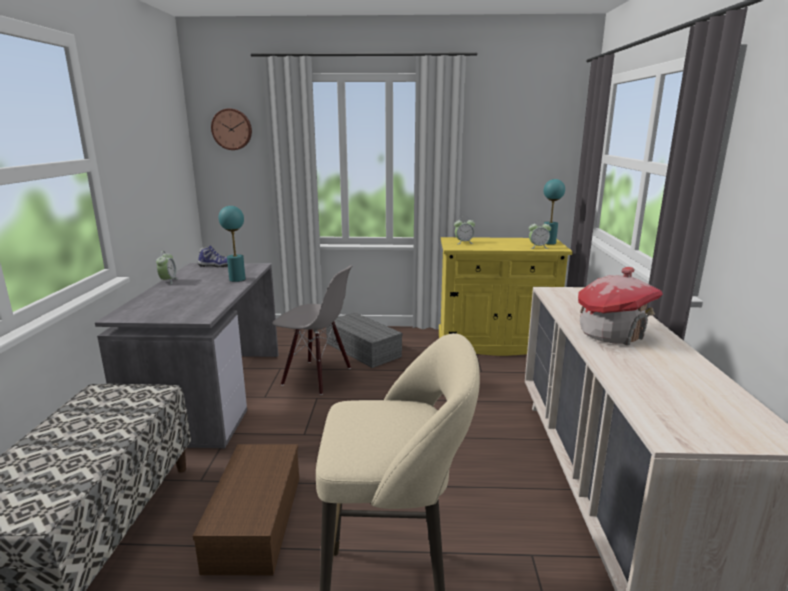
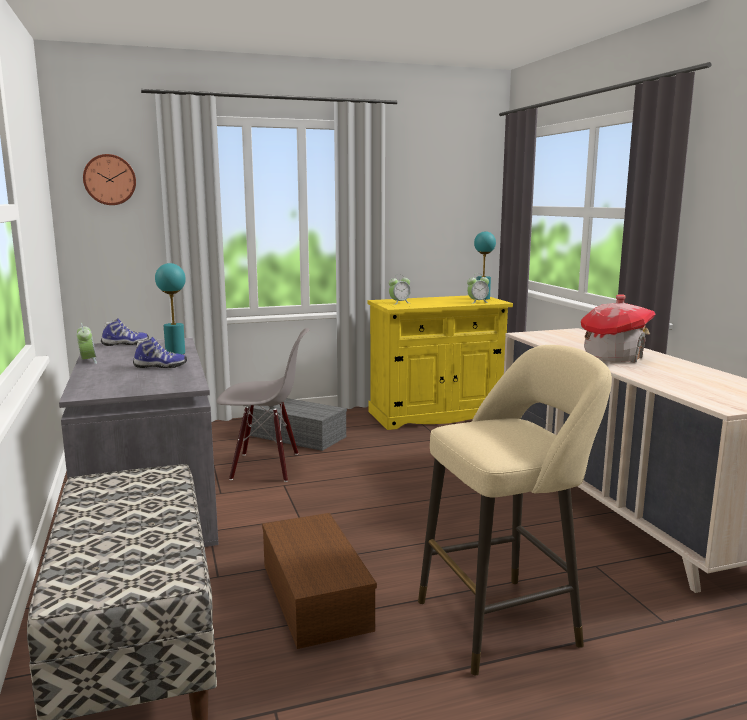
camera: 20 degrees left, 5 degrees down
(208, 293) = (160, 366): none -> shoe

